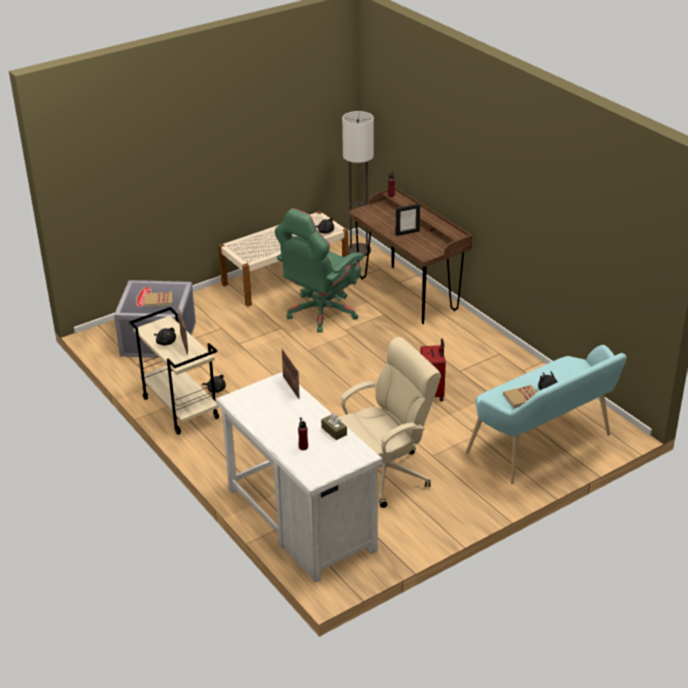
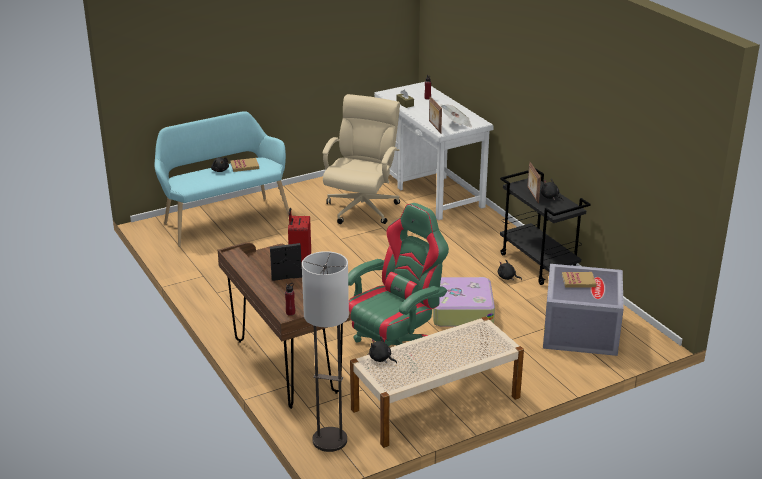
camera: 175 degrees left, 5 degrees down
(179, 408) = (539, 264): beige cart -> black cart
(263, 395) = (456, 124): none -> newspaper
(264, 351) = (461, 310): none -> suitcase
(383, 475) = (362, 209): beige office chair -> beige office chair turned 135 degrees clockwise

